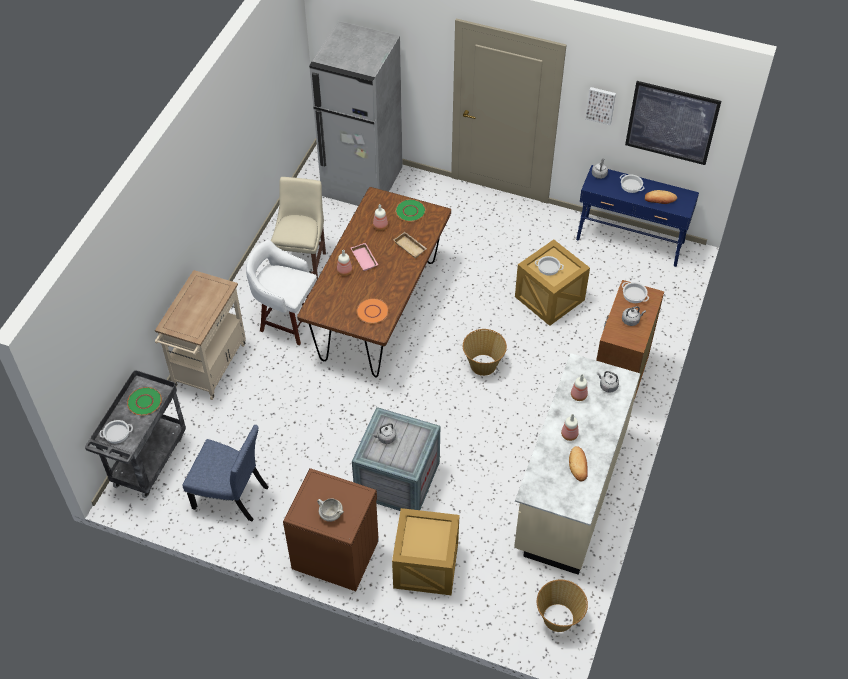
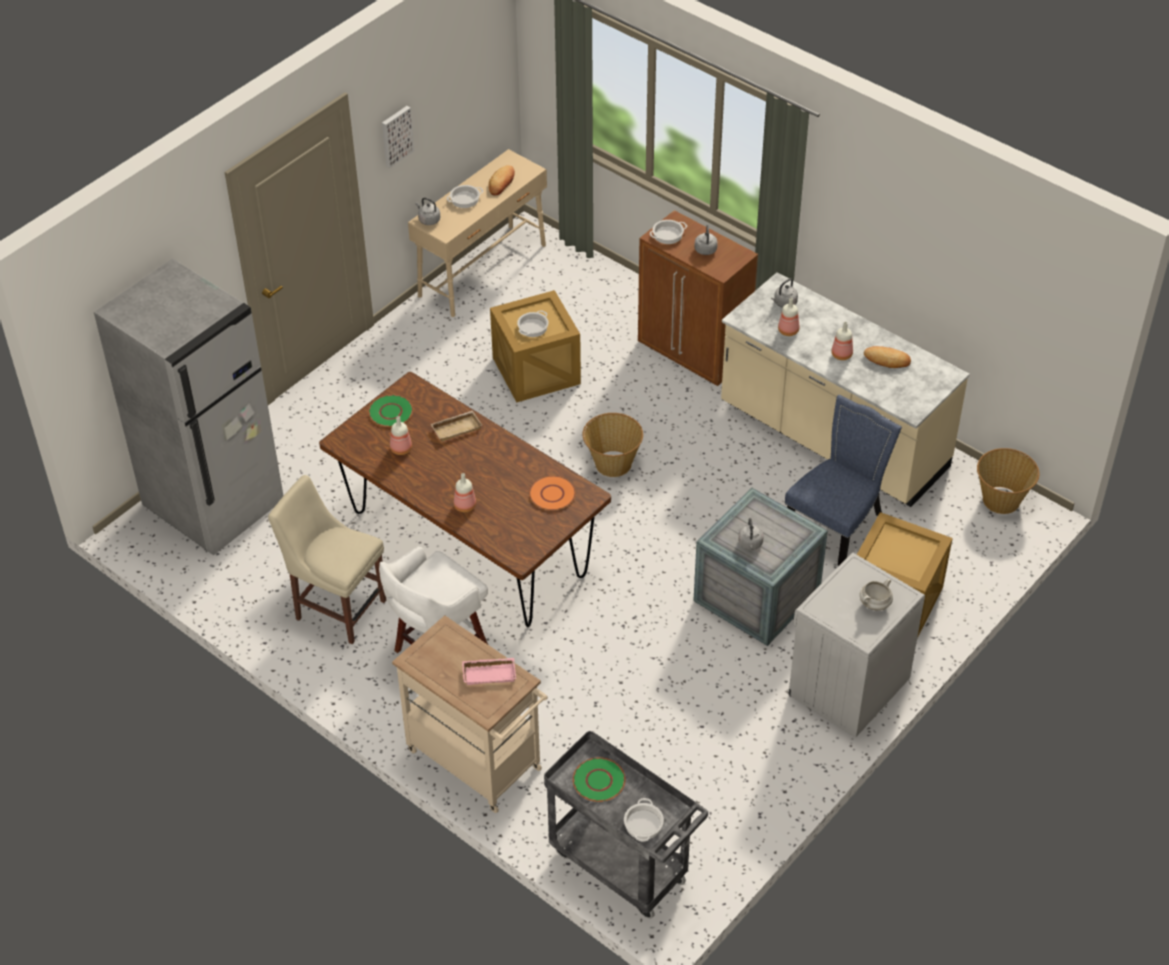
camera: 70 degrees left, 5 degrees down
(230, 495) = (714, 782): blue chair -> blue chair (835, 528)
(336, 553) = (846, 686): brown washing machine -> white washing machine
(365, 259) = (454, 479): pink tray -> pink tray (490, 673)
(630, 241) = (483, 271): blue console table -> beige console table
(672, 123) = (463, 89): picture -> none

